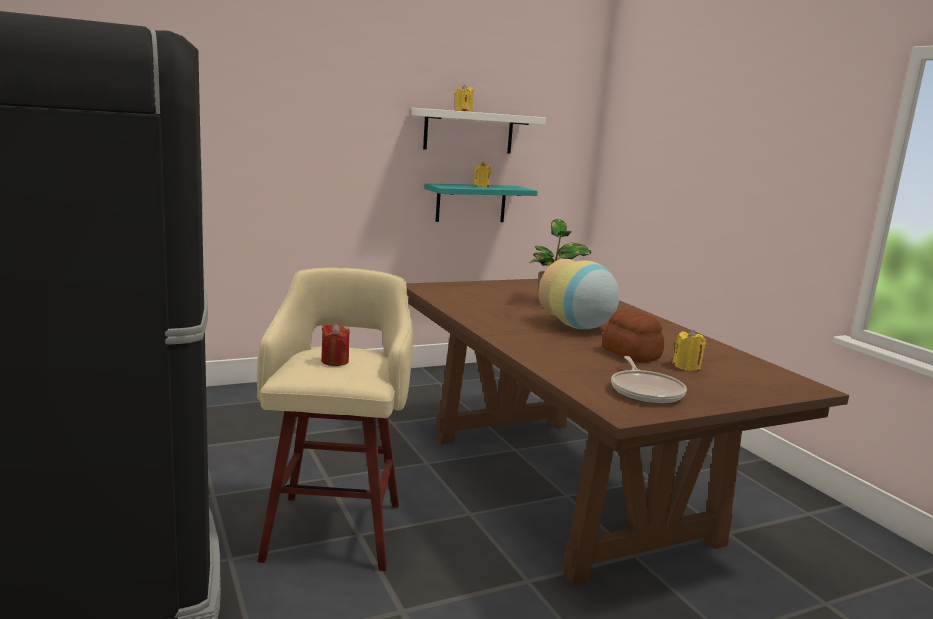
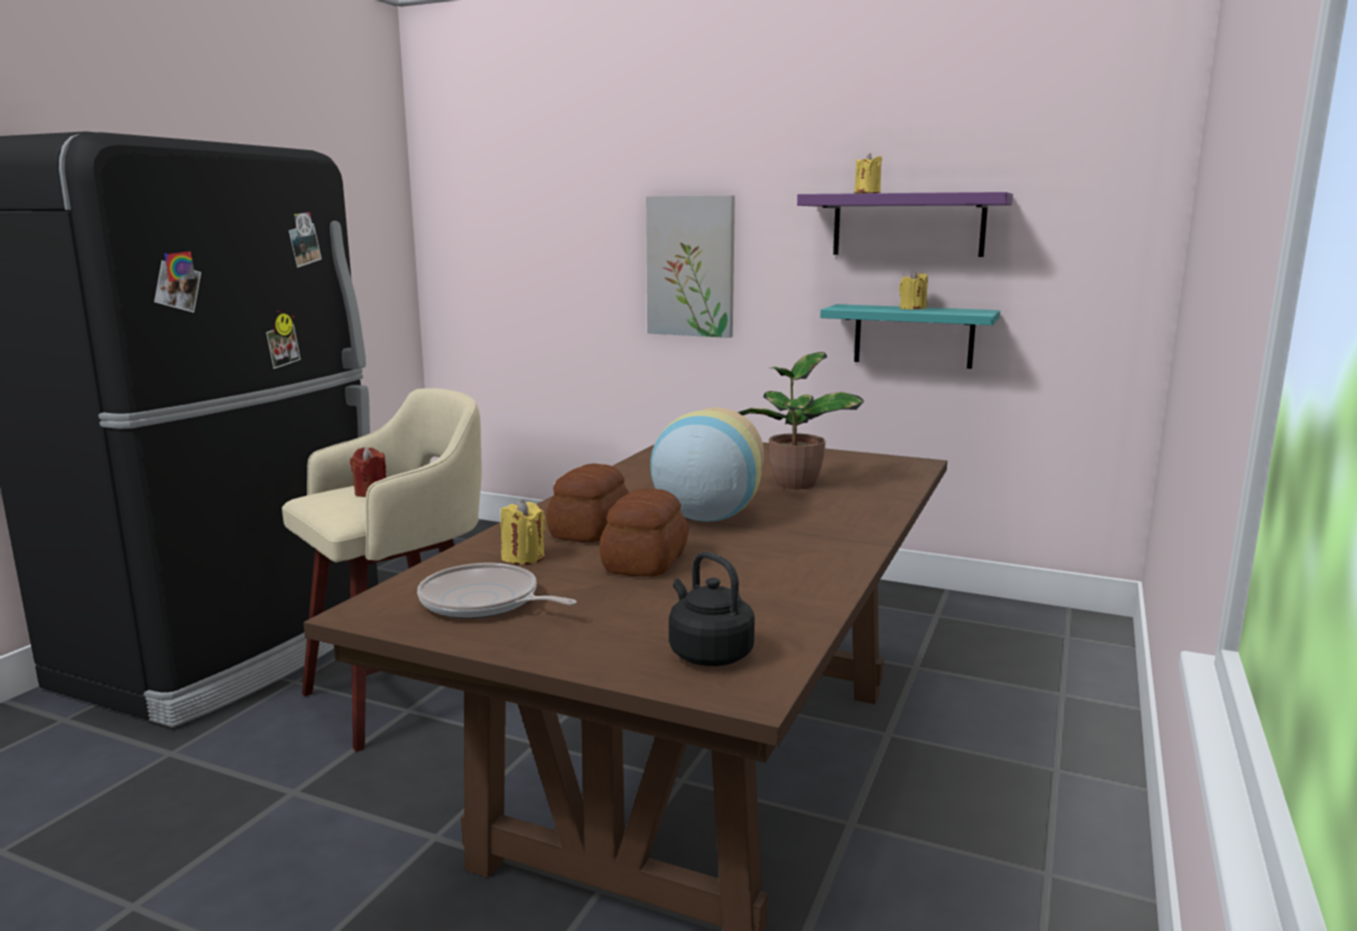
camera: 50 degrees right, 0 degrees up
(317, 155) = (691, 266): none -> picture
(469, 131) = (908, 225): white shelf -> purple shelf
(559, 346) = (589, 530): none -> bread
(646, 391) = (484, 602): frying pan -> frying pan turned 75 degrees clockwise
(686, 367) = (658, 598): yellow candle -> yellow candle (523, 557)
(765, 380) = (707, 653): none -> black kettle

